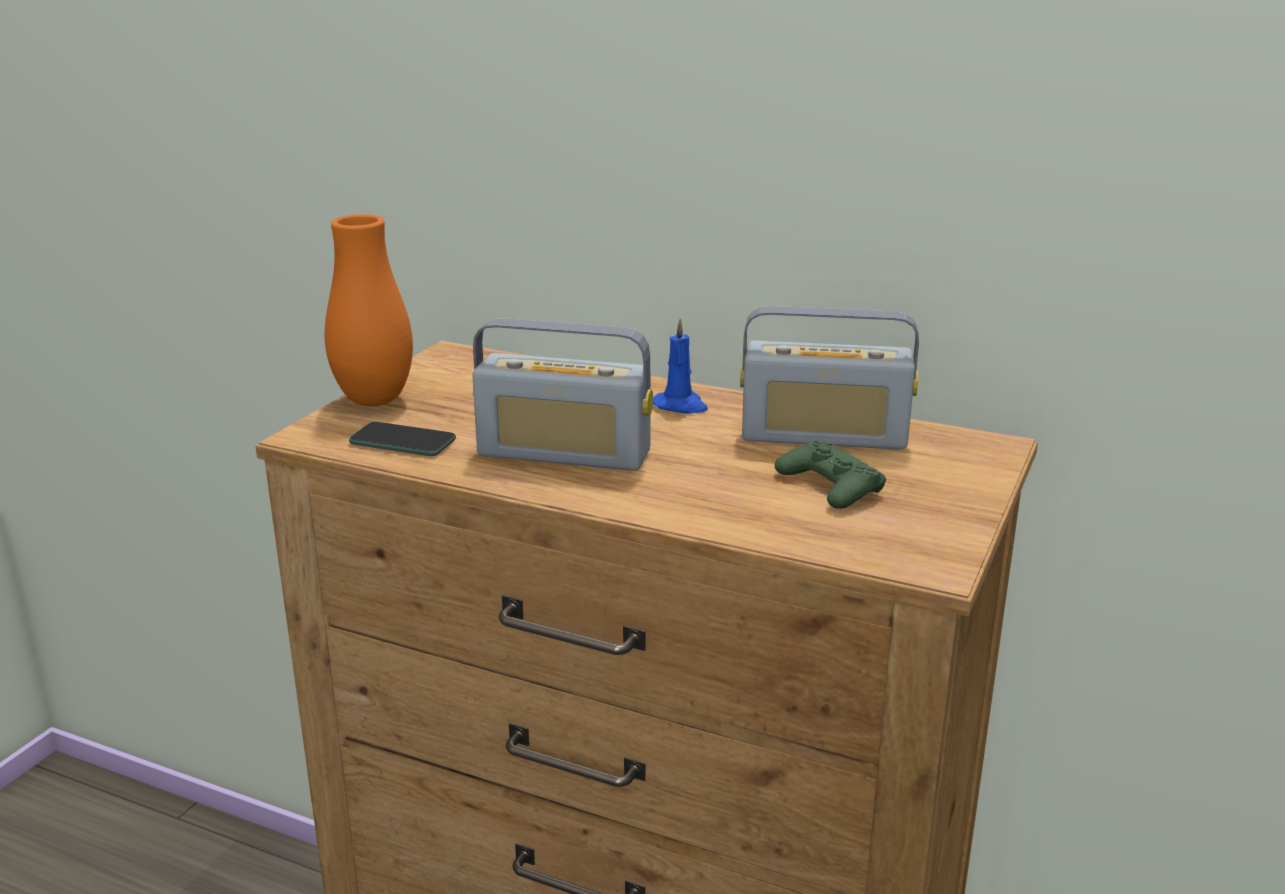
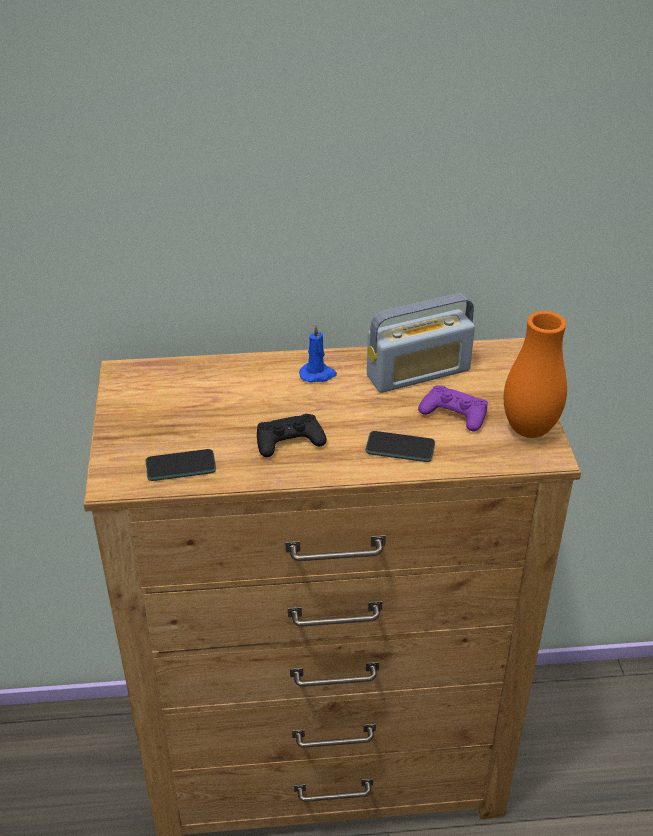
camera: 30 degrees left, 15 degrees up
(374, 400) = (121, 435): orange vase -> orange vase (529, 429)
(564, 453) = (289, 441): radio -> black game controller
(706, 498) = (400, 448): none -> phone
(830, 485) = (454, 413): green game controller -> purple game controller

